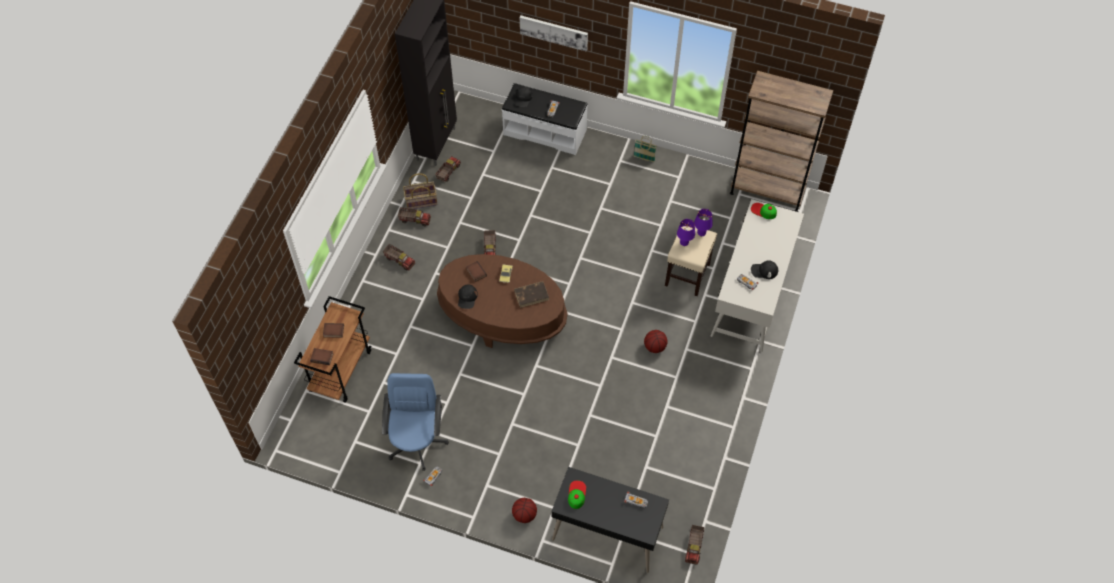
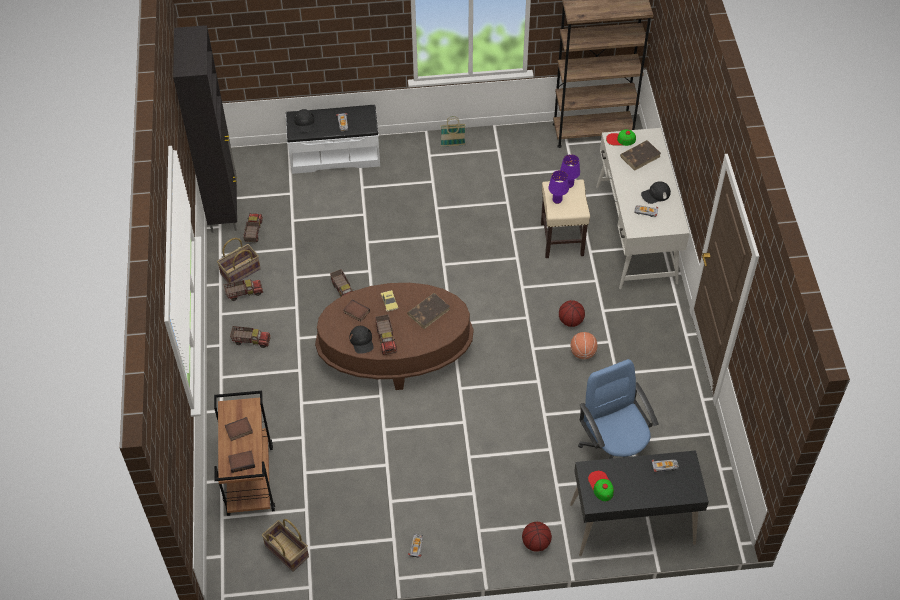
camera: 25 degrees left, 5 degrees down
(337, 437) = (286, 552): none -> basket
(417, 441) = (378, 518): blue office chair -> blue office chair (614, 451)
(554, 32) = (325, 32): picture -> none
(649, 377) = (583, 353): none -> basketball
(694, 547) = (725, 499): toy truck -> toy truck (386, 339)
(771, 232) = (640, 156): none -> brown book

